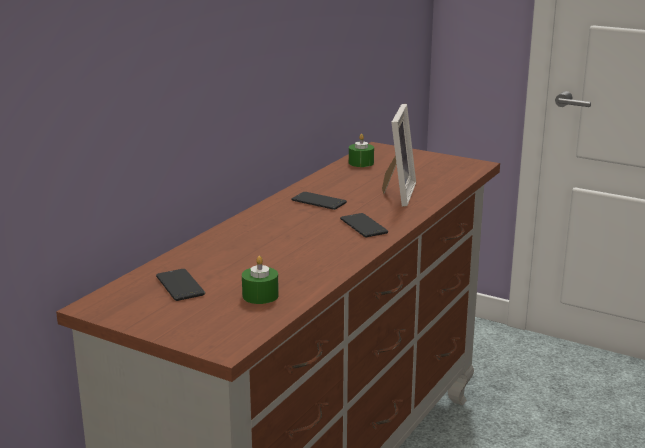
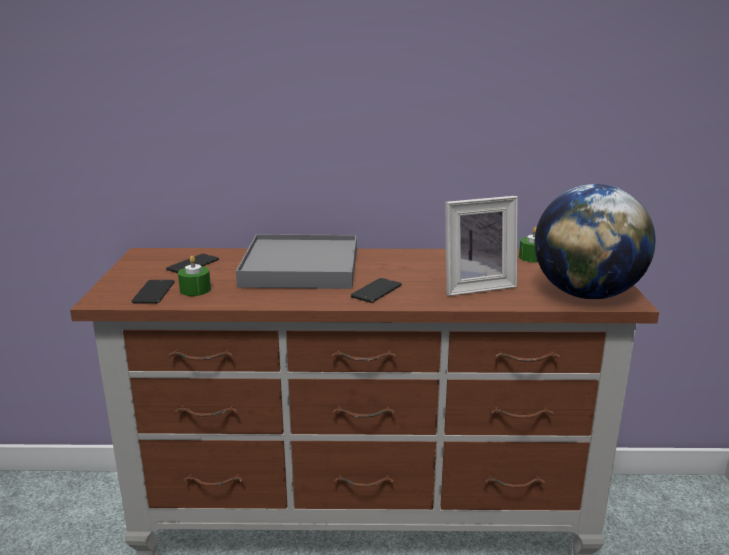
camera: 60 degrees right, 0 degrees up
(264, 240) = (301, 267): none -> grey tray
(318, 201) = (409, 265): phone -> phone (153, 292)
(451, 170) = (586, 294): none -> globe

